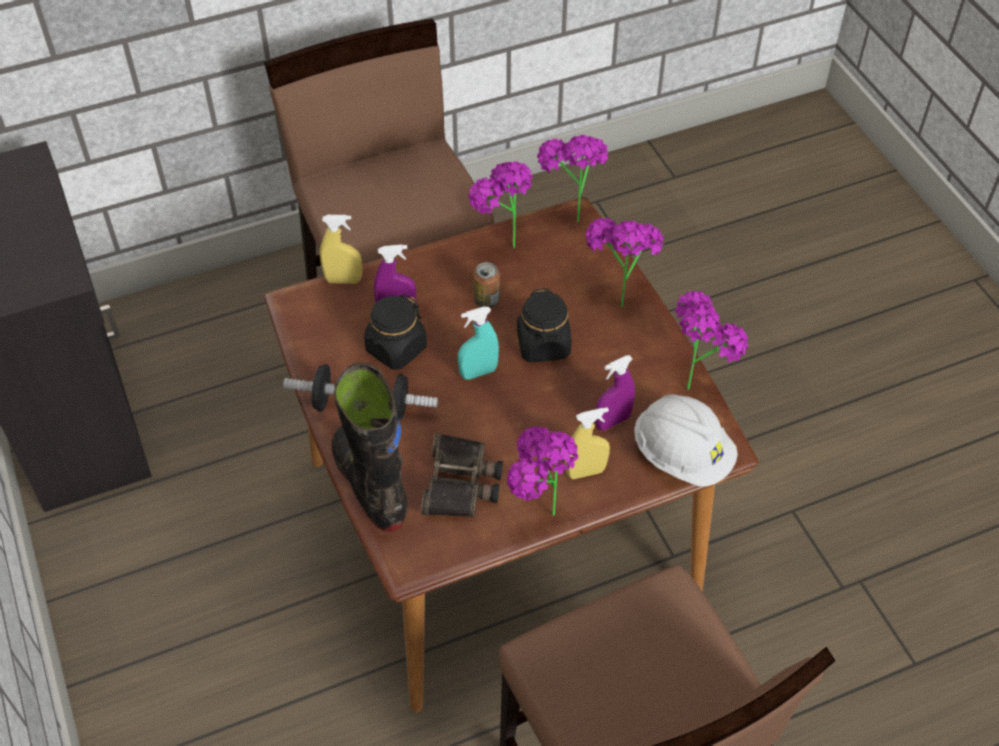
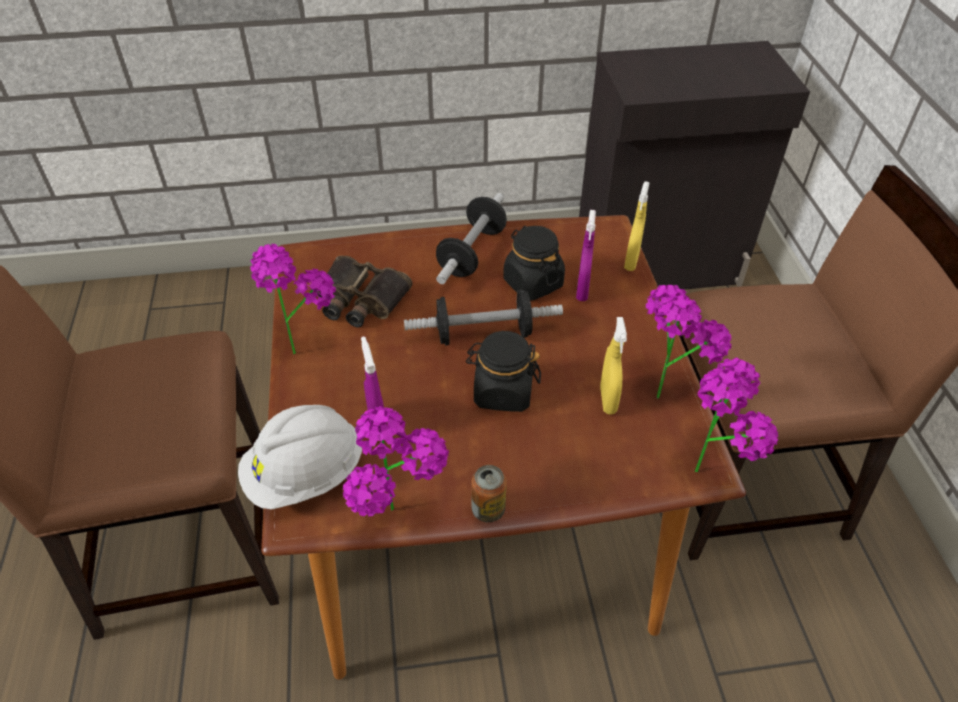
camera: 105 degrees right, 5 degrees down
(371, 485) = (387, 247): black boot -> none
(478, 372) = (483, 334): turquoise spray bottle -> dumbbell
(486, 300) = (580, 359): can -> can (488, 510)
(585, 472) = (328, 388): yellow spray bottle -> yellow spray bottle (608, 400)
(618, 296) = (558, 479): potted plant -> none

